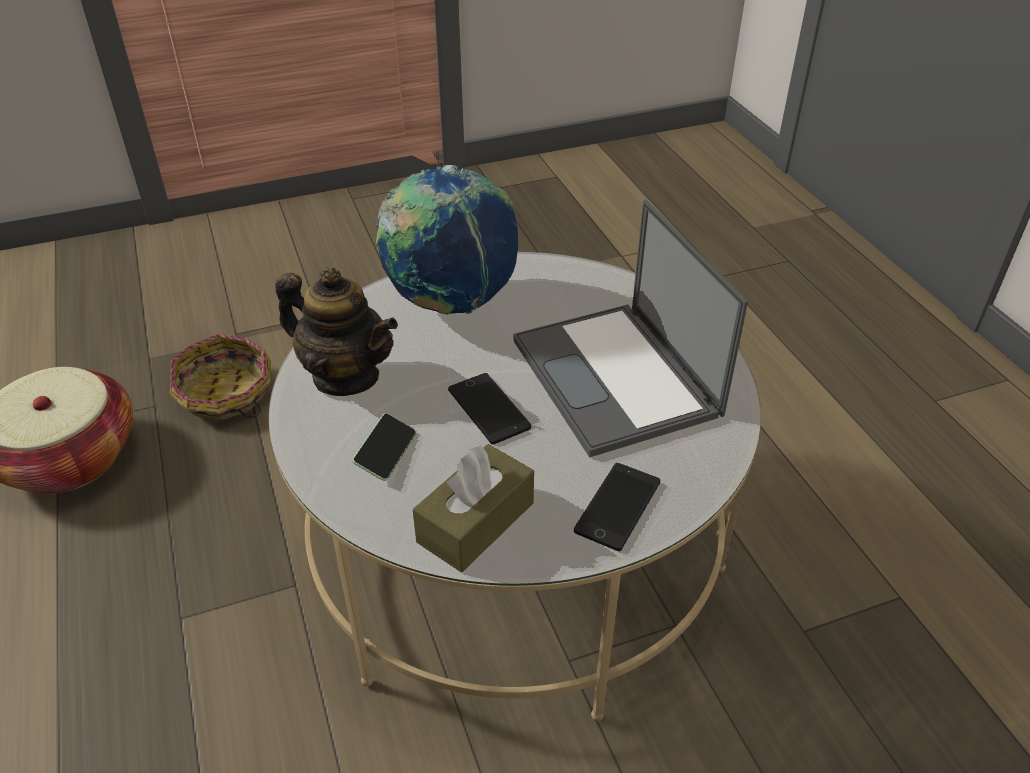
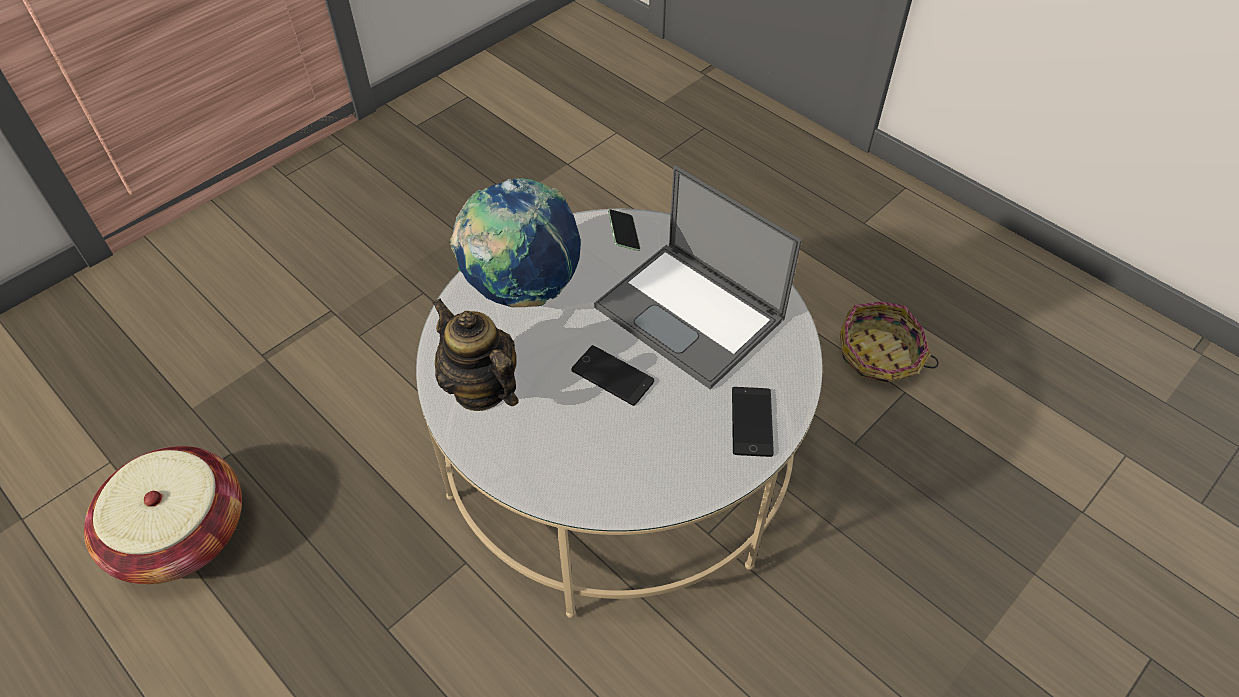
camera: 25 degrees left, 10 degrees up
(225, 395) = (292, 418): basket -> basket (879, 356)
(346, 376) = (481, 388): teapot -> teapot turned 135 degrees counterclockwise
(386, 454) = (559, 445): phone -> phone (624, 236)
(476, 522) = (660, 474): brown tissue box -> none

